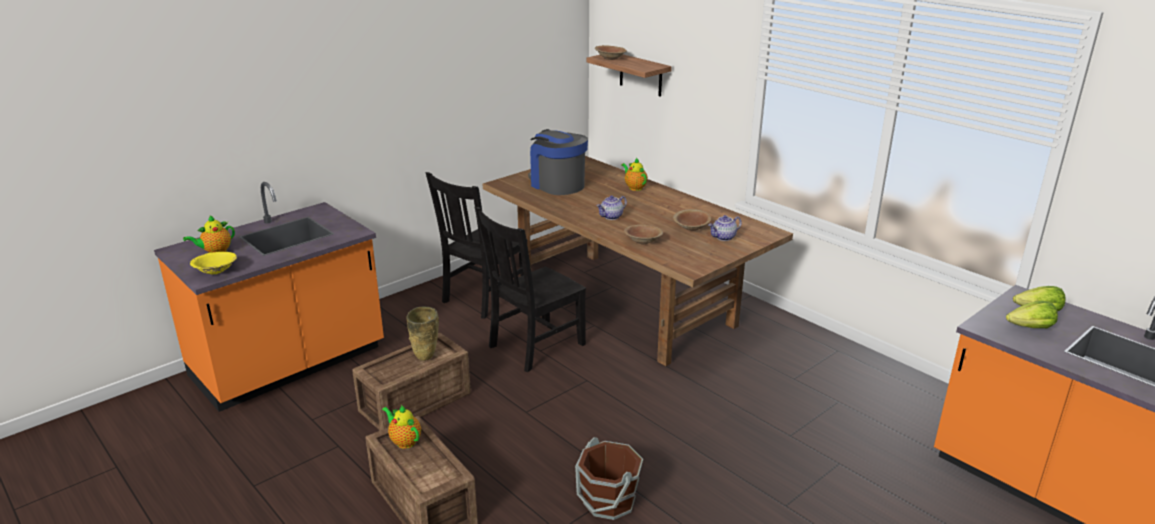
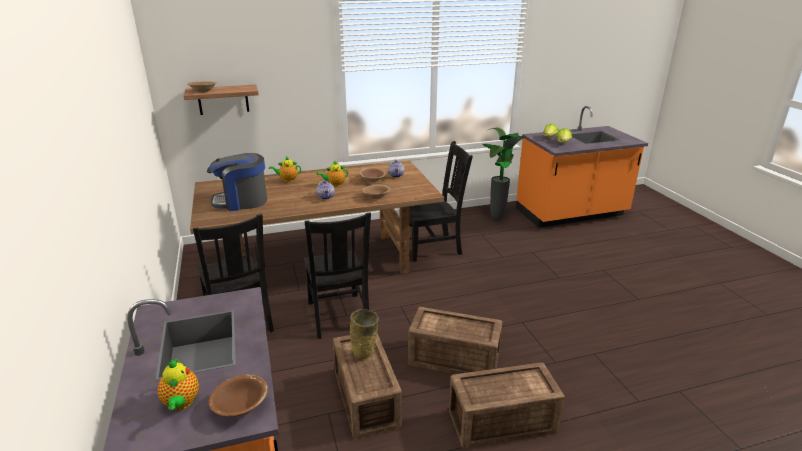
camera: 65 degrees left, 0 degrees up
(216, 271) = (240, 406): yellow bowl -> brown bowl
(404, 441) = (480, 390): teapot -> teapot (334, 185)
(509, 445) = (455, 360): none -> crate
(608, 502) = (534, 334): brown bucket -> none
(748, 369) = (433, 247): none -> black chair
(912, 406) = (497, 219): none -> potted plant

